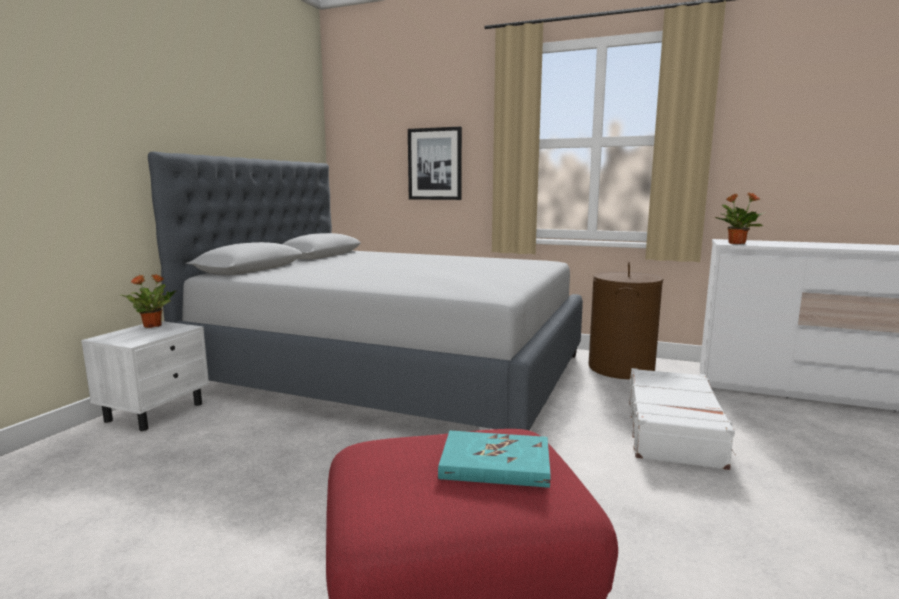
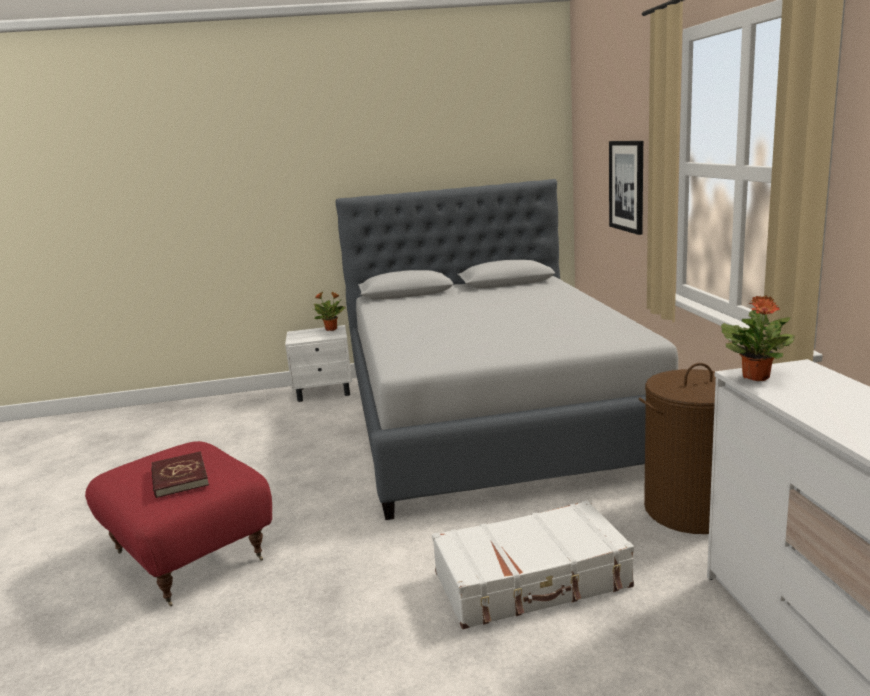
camera: 60 degrees right, 5 degrees up
(495, 463) = (179, 477): turquoise book -> red book

